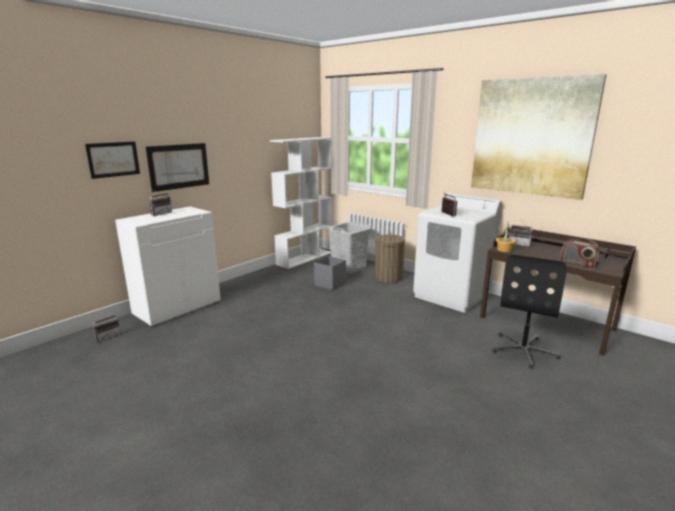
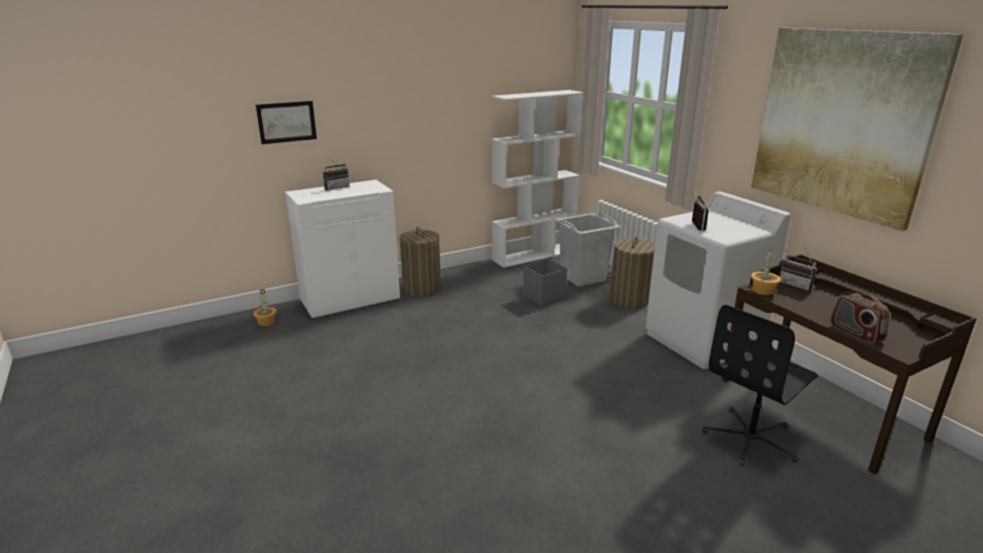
camera: 20 degrees right, 5 degrees up
(108, 336) = (266, 322): radio -> potted plant
(179, 166) = (365, 130): picture -> none
(233, 291) = (422, 288): none -> laundry basket

